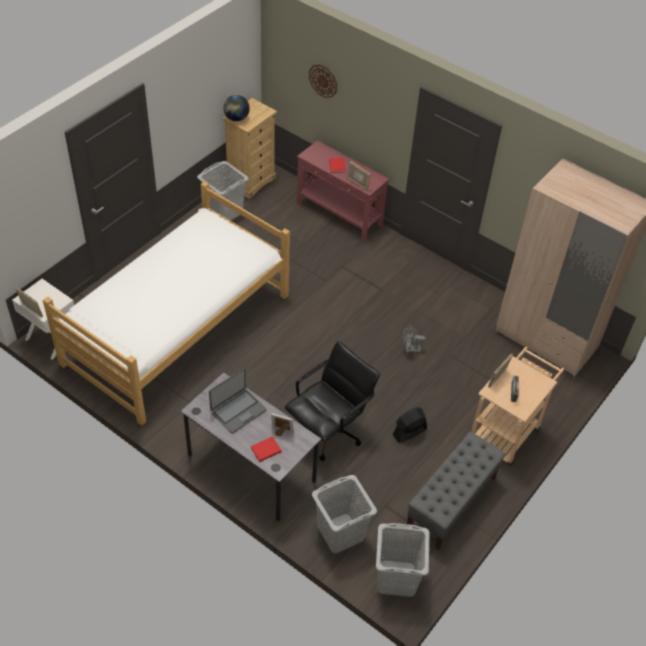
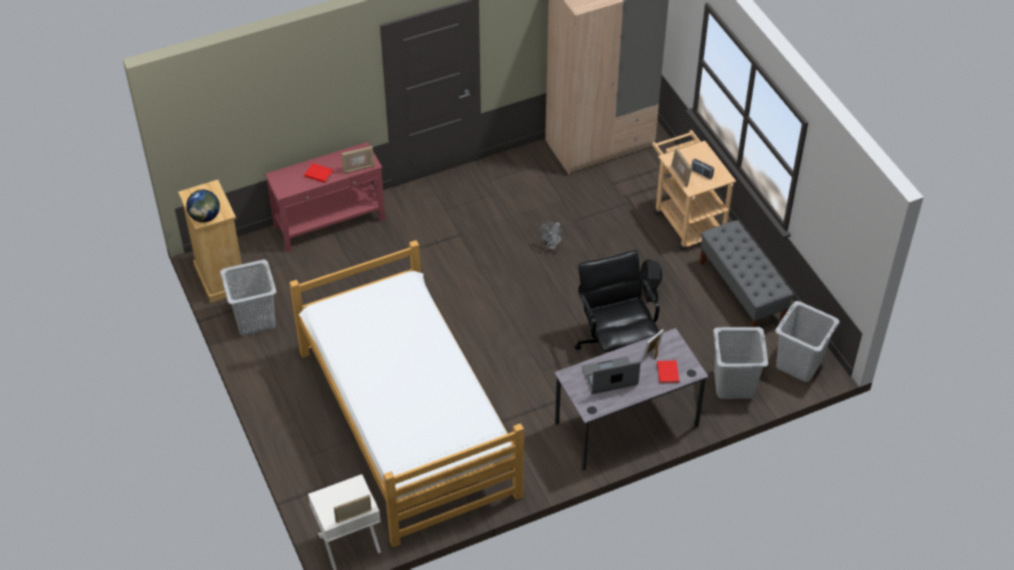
camera: 60 degrees left, 0 degrees up
(238, 411) = (610, 377): laptop -> laptop turned 90 degrees counterclockwise
(323, 80) = (257, 106): wall clock -> none

